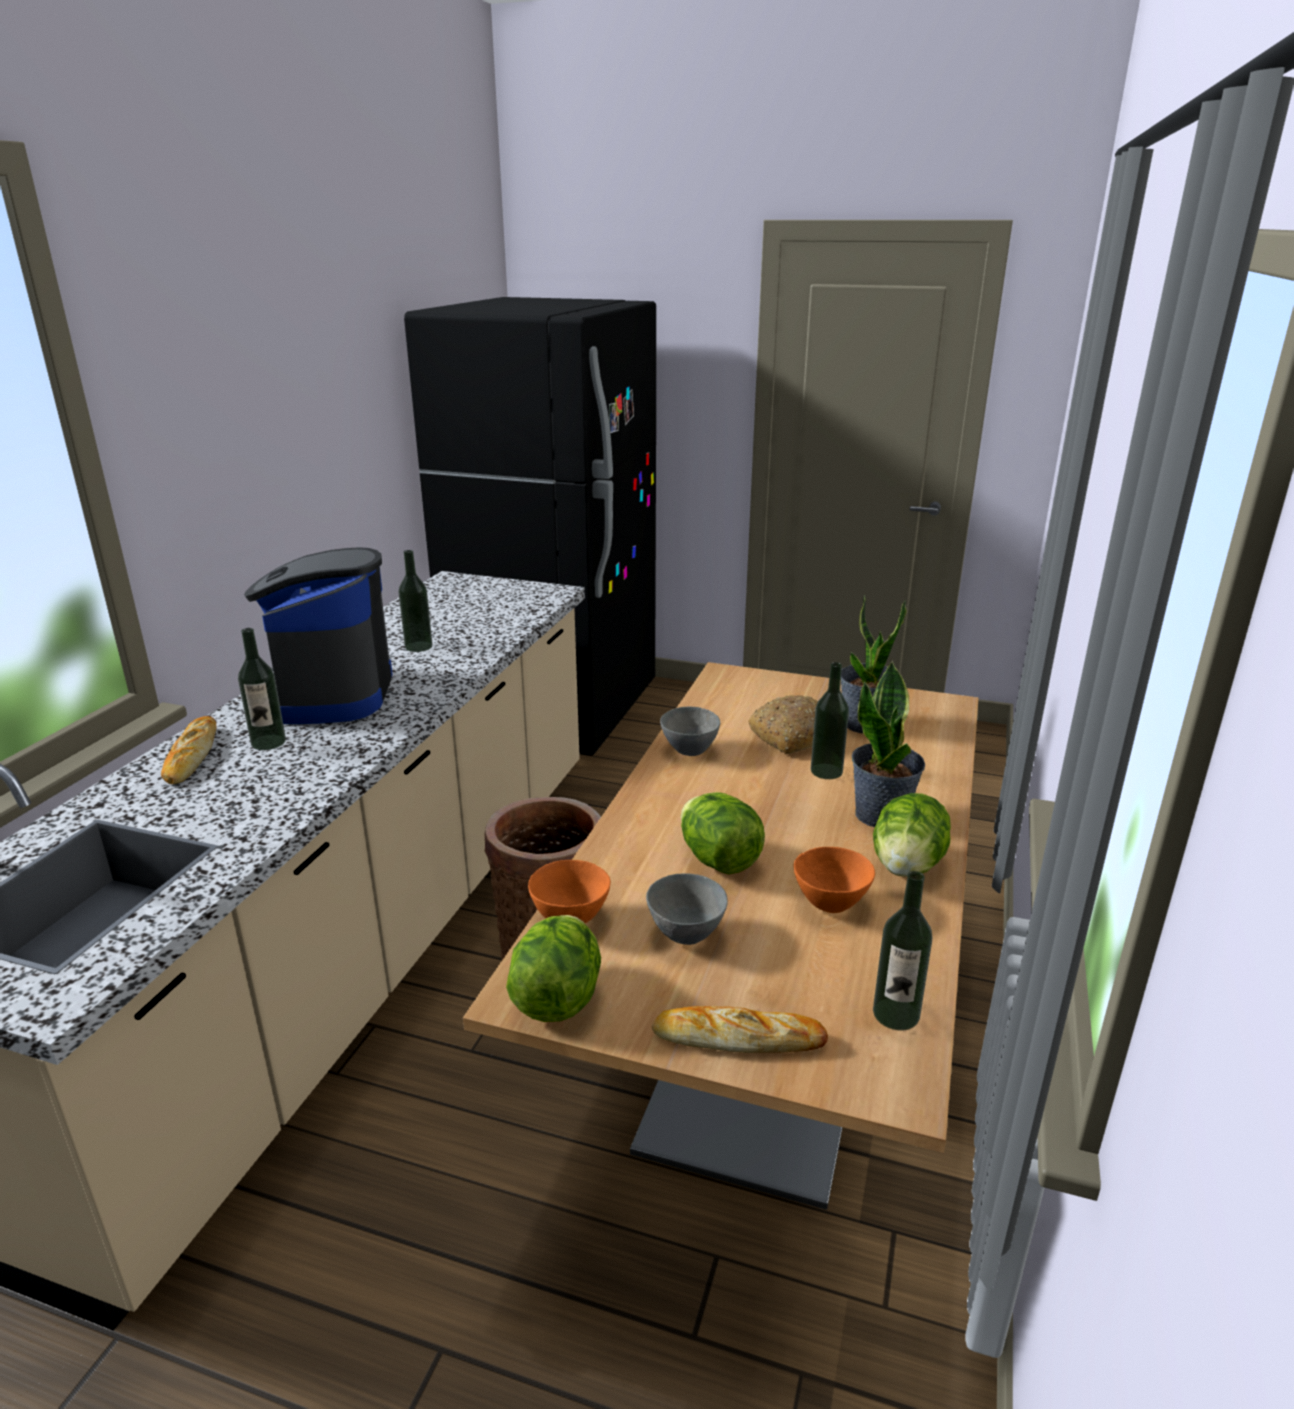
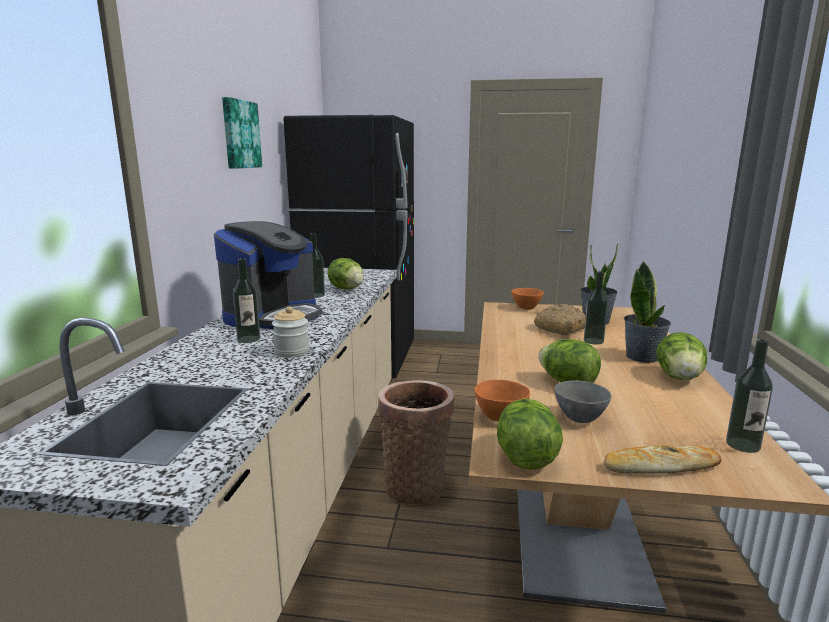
camera: 10 degrees left, 10 degrees down
(191, 756) = (198, 348): bread -> none
(309, 369) = (240, 134): none -> picture
(313, 776) = (292, 352): none -> jar
(328, 694) = (273, 317): coffee machine -> coffee machine turned 135 degrees counterclockwise
(474, 634) = (347, 289): none -> lettuce
(688, 750) = (506, 337): grey bowl -> none
(830, 905) = (653, 398): orange bowl -> orange bowl (526, 308)

